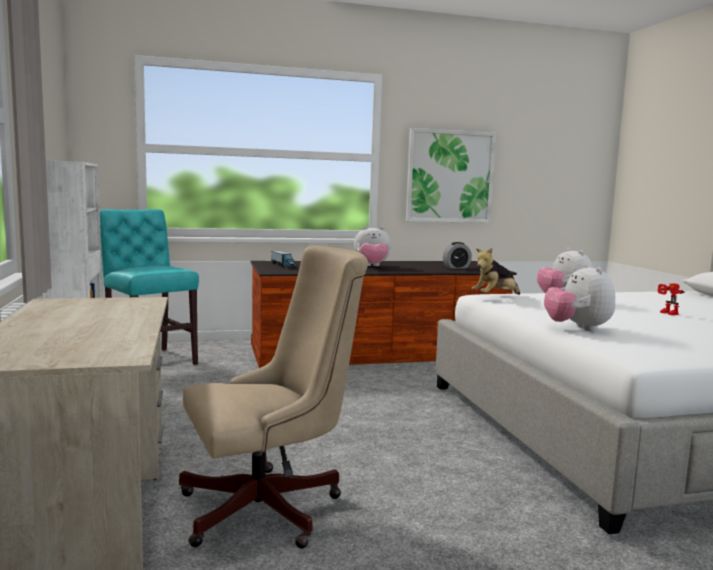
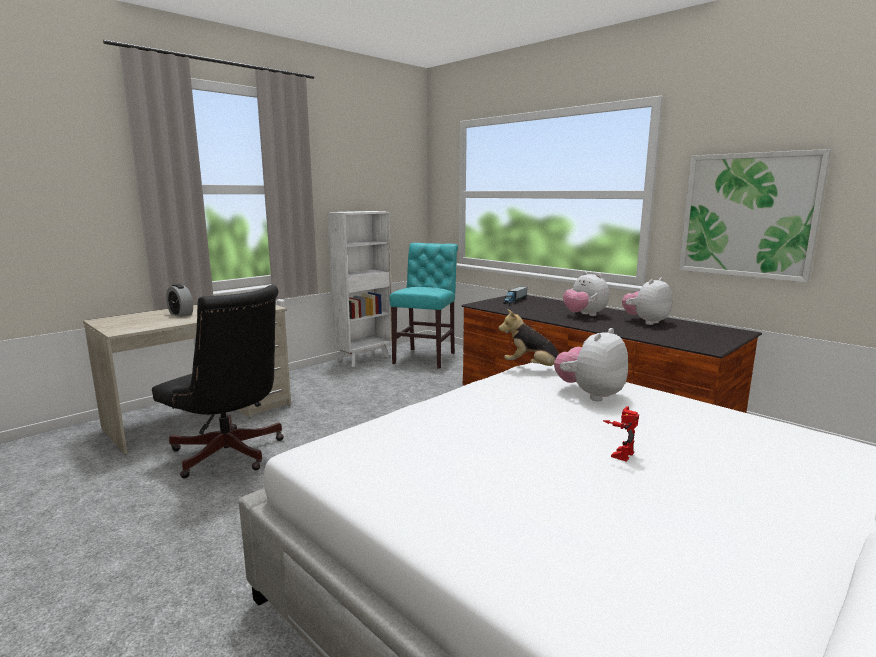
camera: 60 degrees right, 5 degrees up
(271, 508) = (230, 455): beige office chair -> black office chair
(456, 267) = (672, 334): alarm clock -> alarm clock (181, 314)
(577, 328) = (424, 416): plush toy -> plush toy (646, 322)

